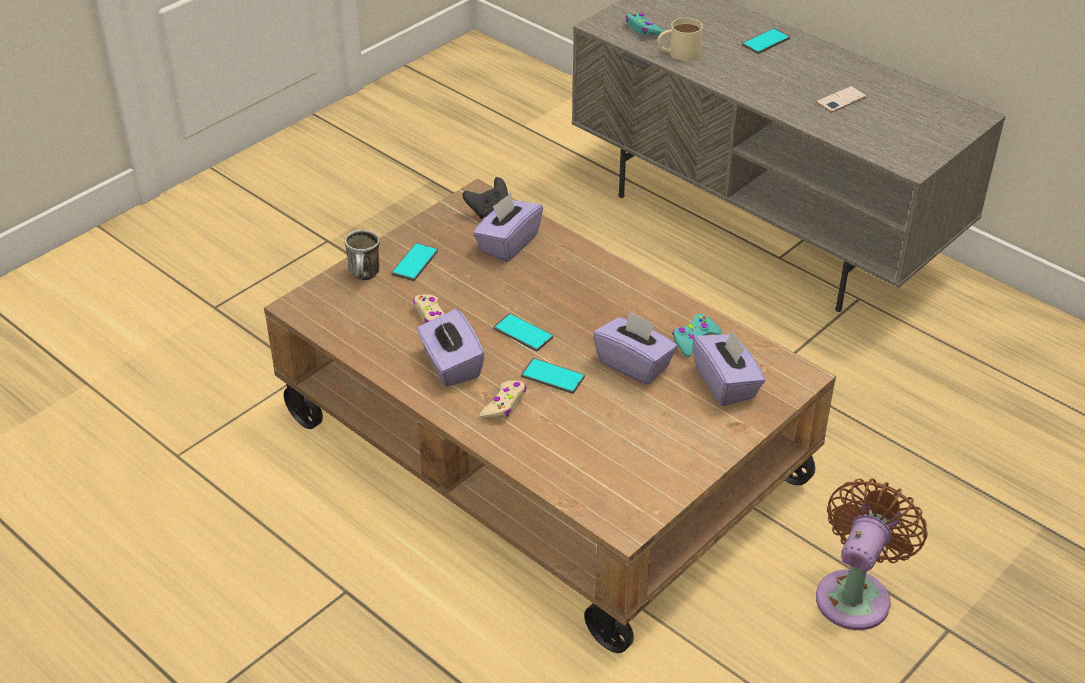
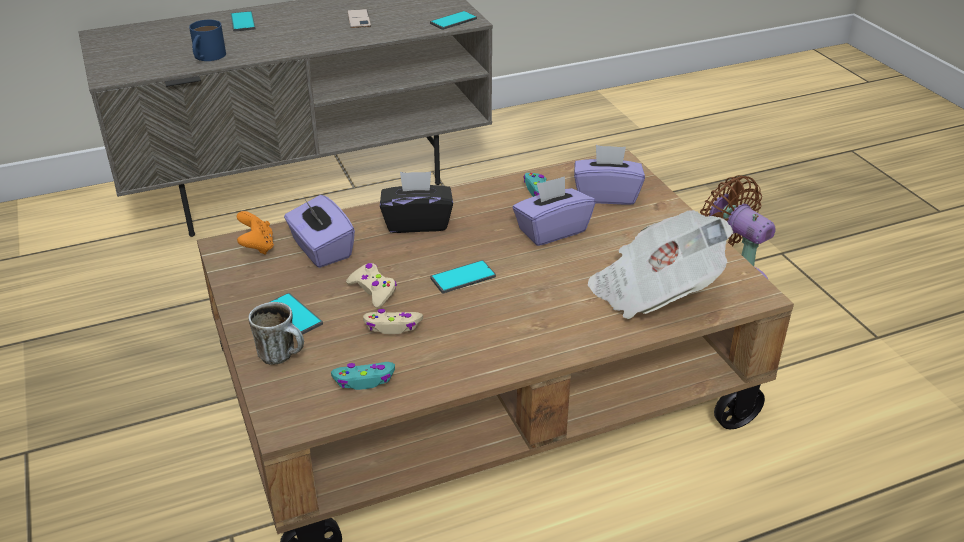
camera: 65 degrees left, 5 degrees down
(451, 365) = (477, 335): purple tissue box -> none
(488, 210) = (257, 246): black game controller -> orange game controller
(504, 405) = (559, 317): beige game controller -> beige game controller (373, 290)
(552, 377) = (538, 278): phone -> phone (453, 21)
(582, 455) = (654, 291): none -> newspaper
(586, 280) = (417, 222): none -> black tissue box
(643, 30) = (149, 61): turquoise game controller -> turquoise game controller (364, 380)
(678, 53) = (207, 57): beige mug -> blue mug

